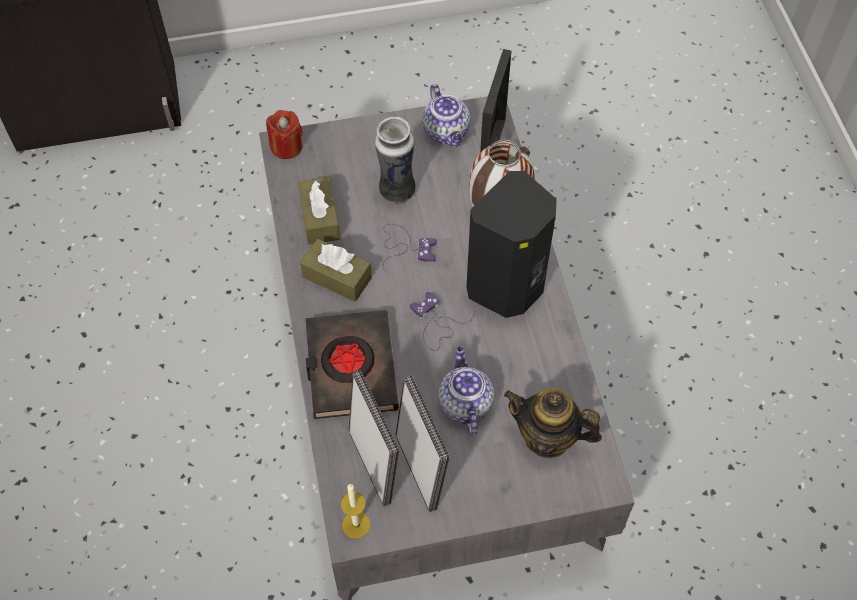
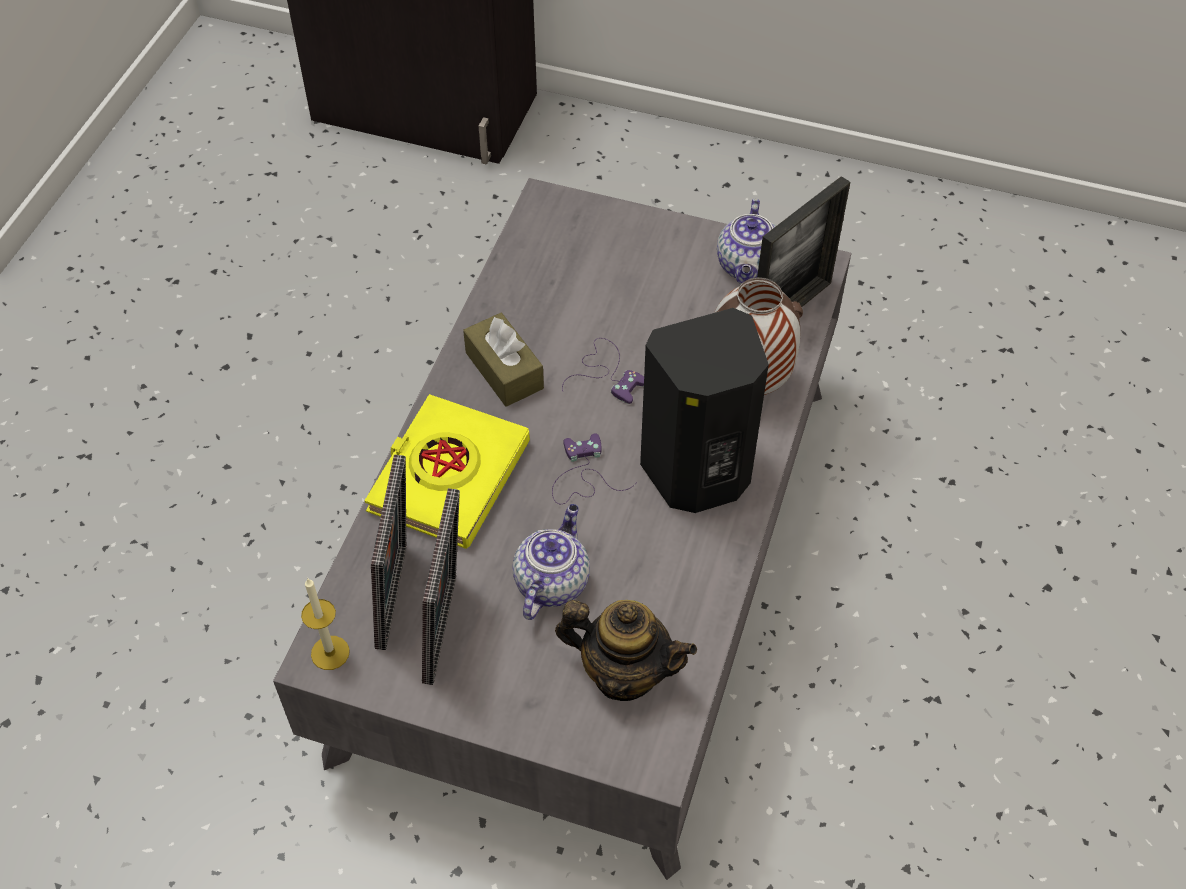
camera: 30 degrees right, 5 degrees down
(286, 146) = (548, 205): red candle -> none
(319, 218) = (531, 297): brown tissue box -> none
(350, 368) = (448, 477): black book -> yellow book
(396, 191) = (640, 307): vase -> none
(547, 438) = (624, 672): teapot -> teapot turned 150 degrees clockwise

